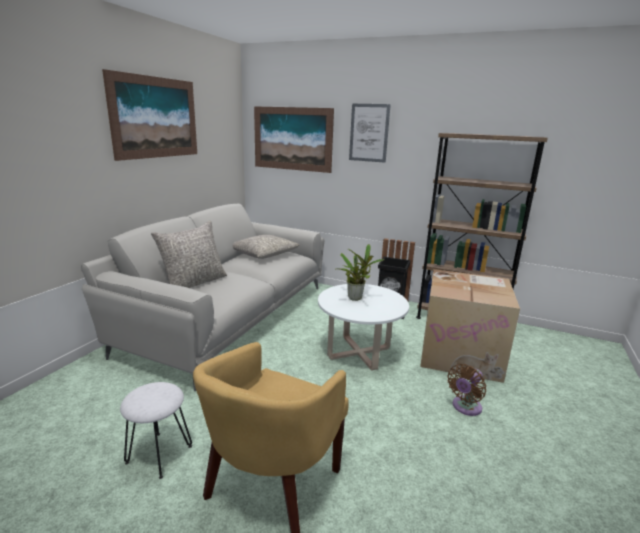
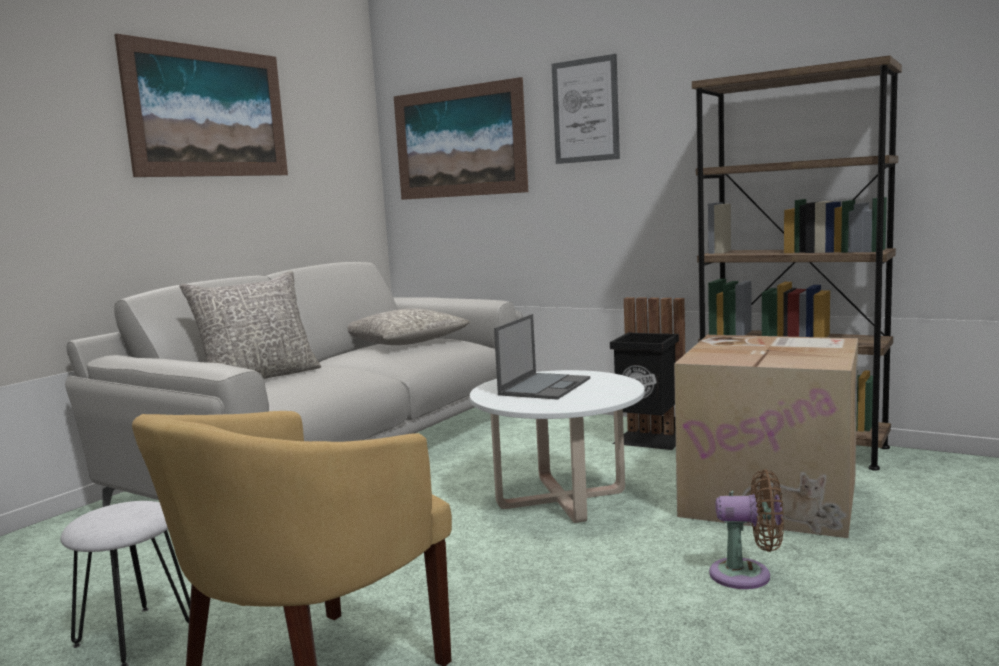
camera: 10 degrees right, 10 degrees down
(356, 297) = (545, 386): potted plant -> laptop
(465, 407) = (747, 575): brown fan -> brown fan turned 135 degrees counterclockwise

